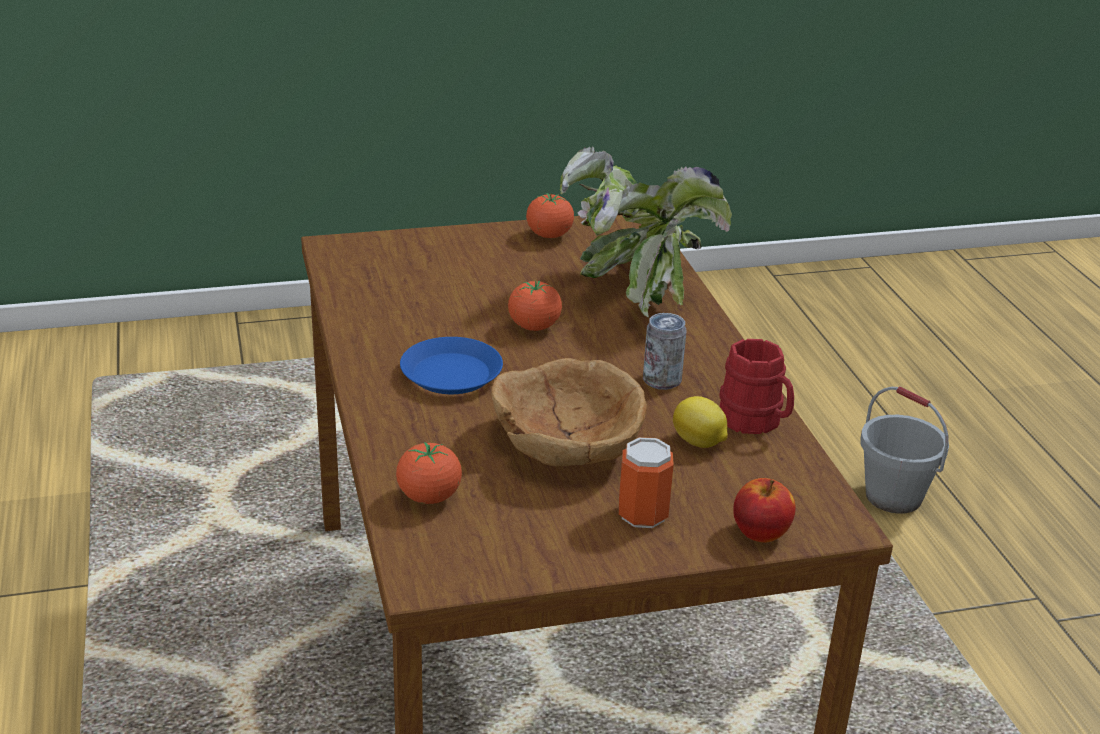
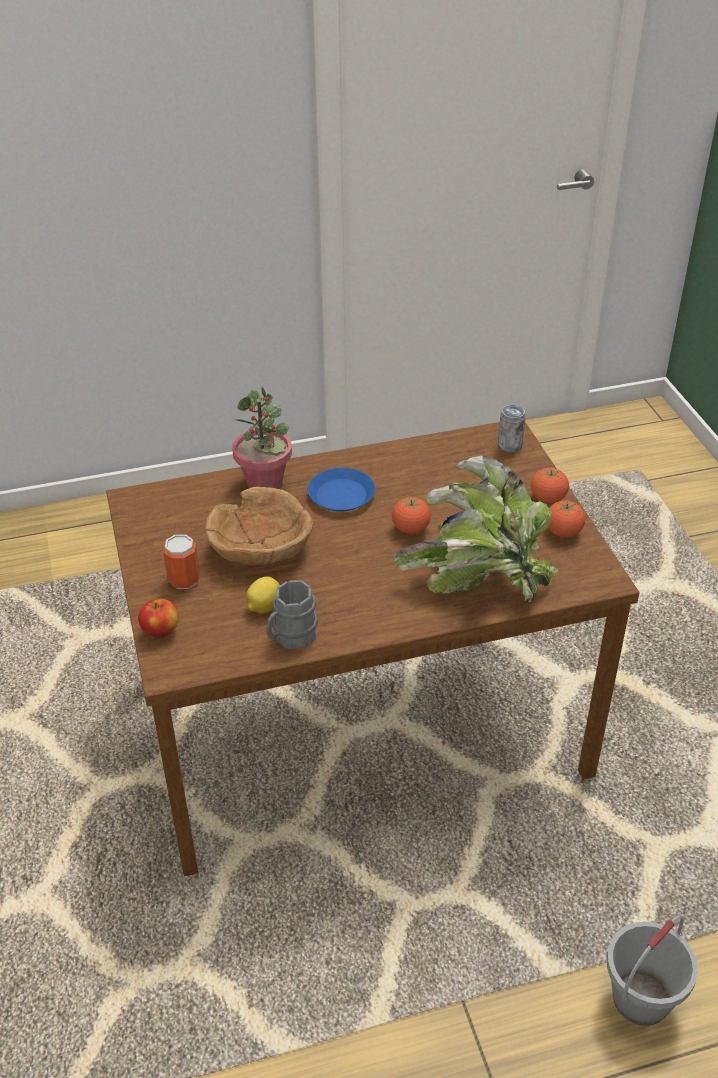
camera: 90 degrees right, 10 degrees up
(407, 438) = (265, 483): none -> potted plant
(429, 497) = (205, 495): tomato -> tomato (548, 499)
(661, 380) = (343, 591): can -> can (510, 446)
(755, 422) = (291, 637): red mug -> grey mug

